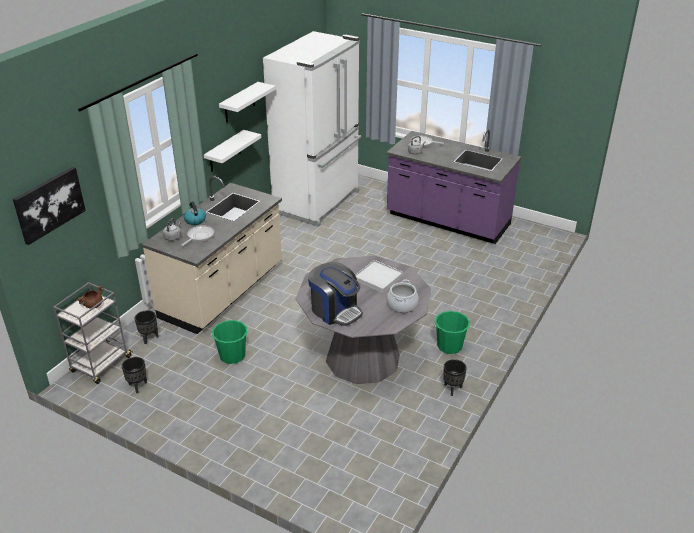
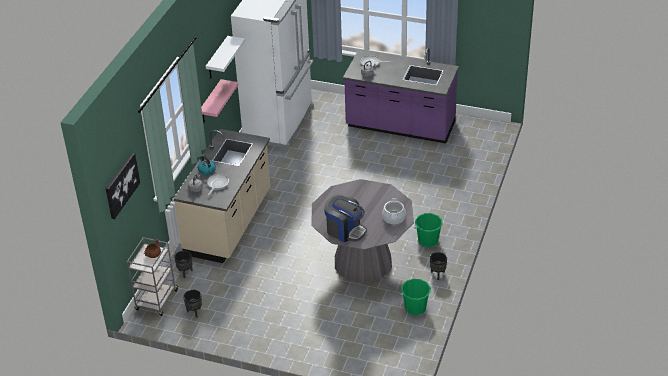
camera: 10 degrees left, 5 degrees up
(225, 152) = (210, 102): white shelf -> pink shelf
(232, 356) = (259, 276): green bucket -> green bucket (415, 308)
(378, 278) = (369, 198): white tray -> none

